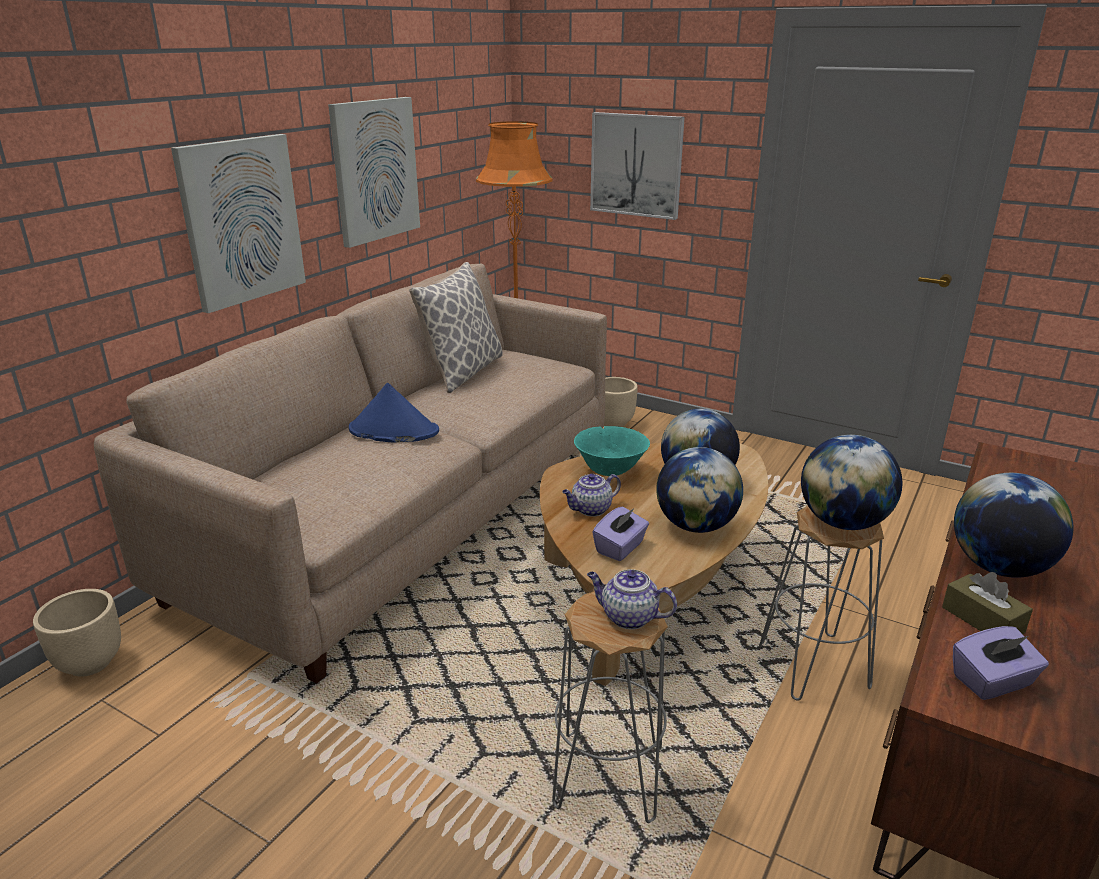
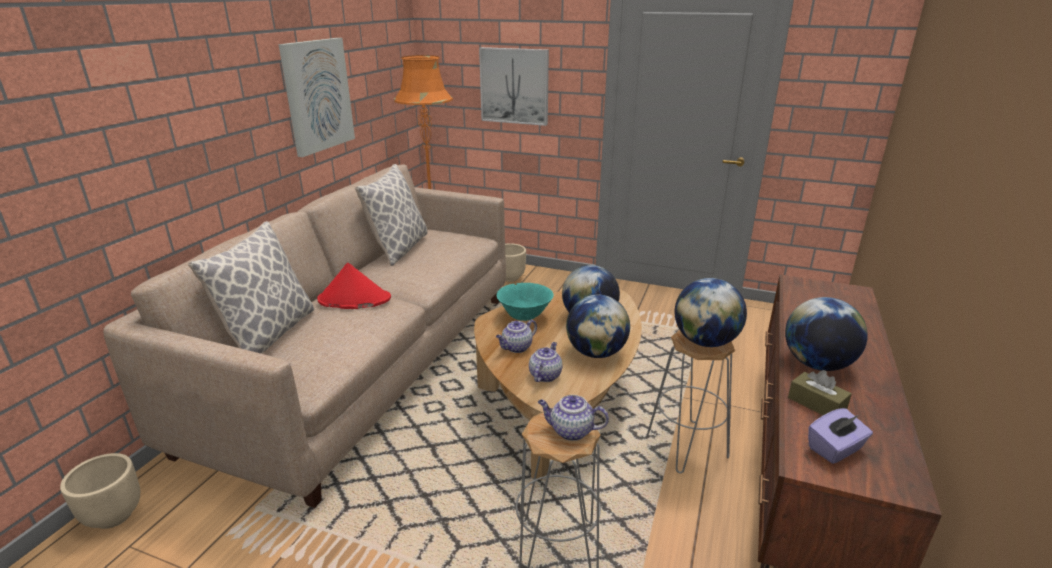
camera: 10 degrees left, 0 degrees up
(241, 221) = (215, 140): picture -> none
(284, 464) = (269, 334): none -> pillow
(393, 431) = (354, 299): blue hat -> red hat
(620, 548) = (545, 375): purple tissue box -> teapot

